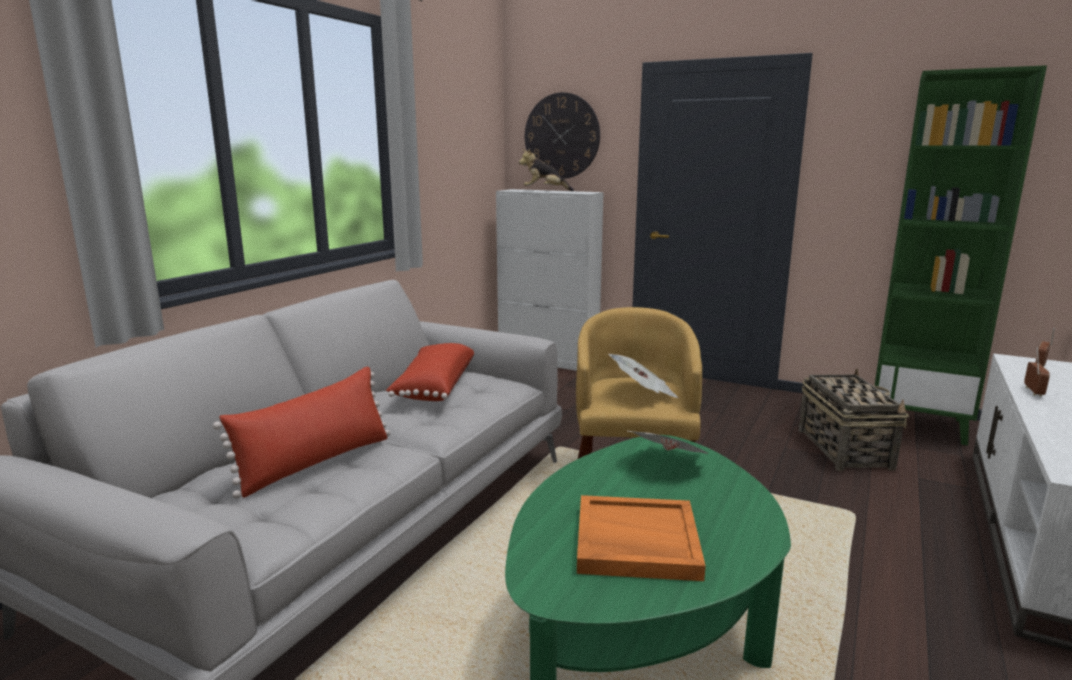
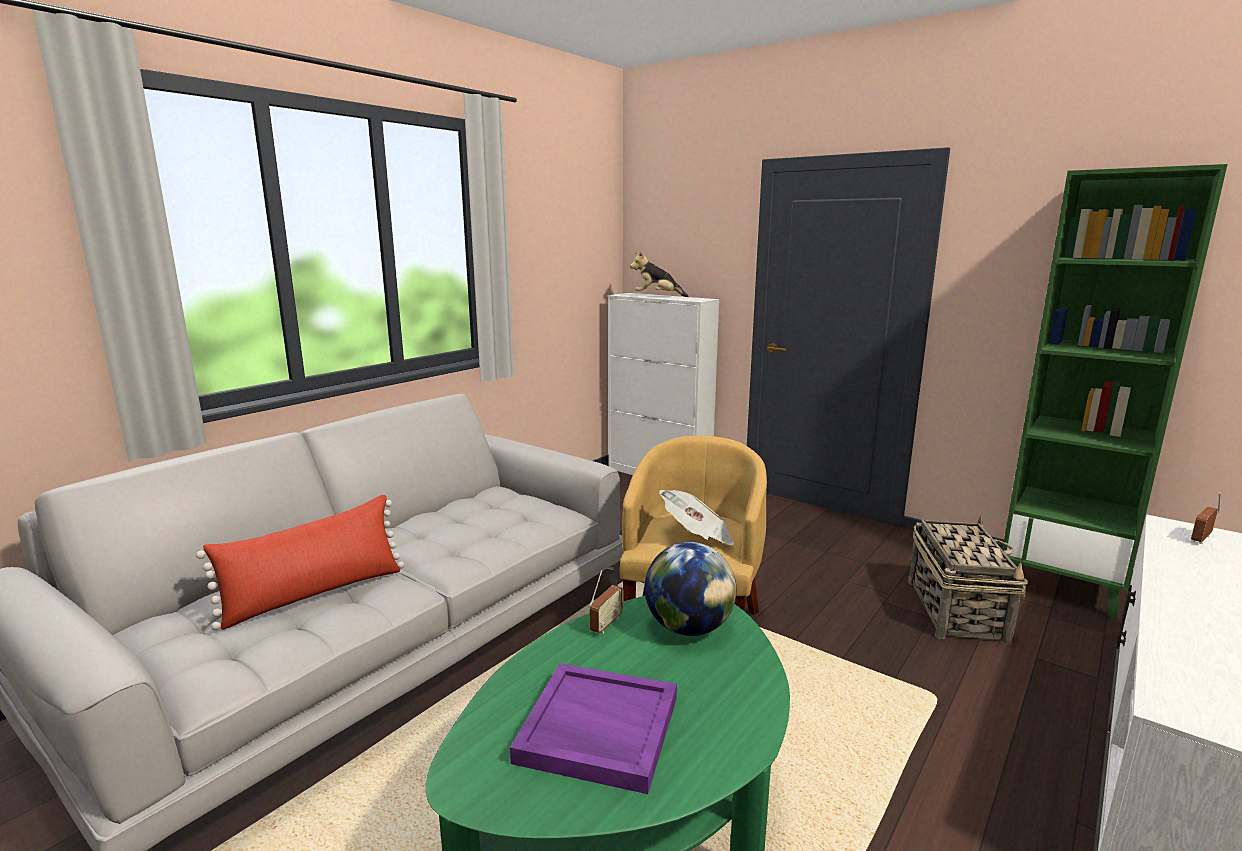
camera: 10 degrees right, 0 degrees up
(433, 387) = (481, 511): red pillow -> none
(562, 136) = (679, 238): wall clock -> none
(635, 542) = (597, 730): orange tray -> purple tray
(669, 463) = (688, 628): newspaper -> globe
(1032, 391) = (1173, 574): radio -> radio (606, 624)

